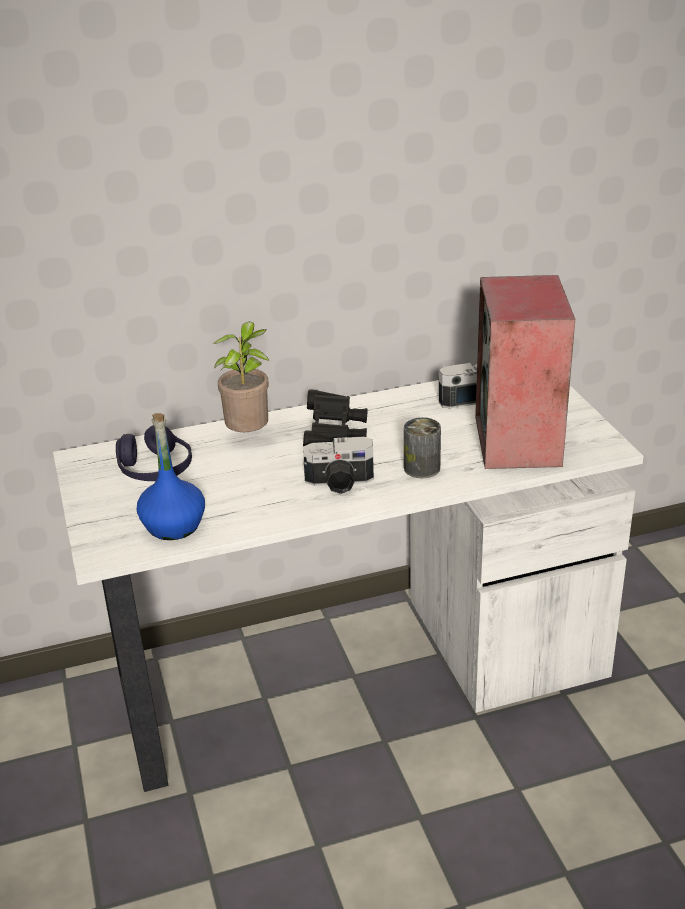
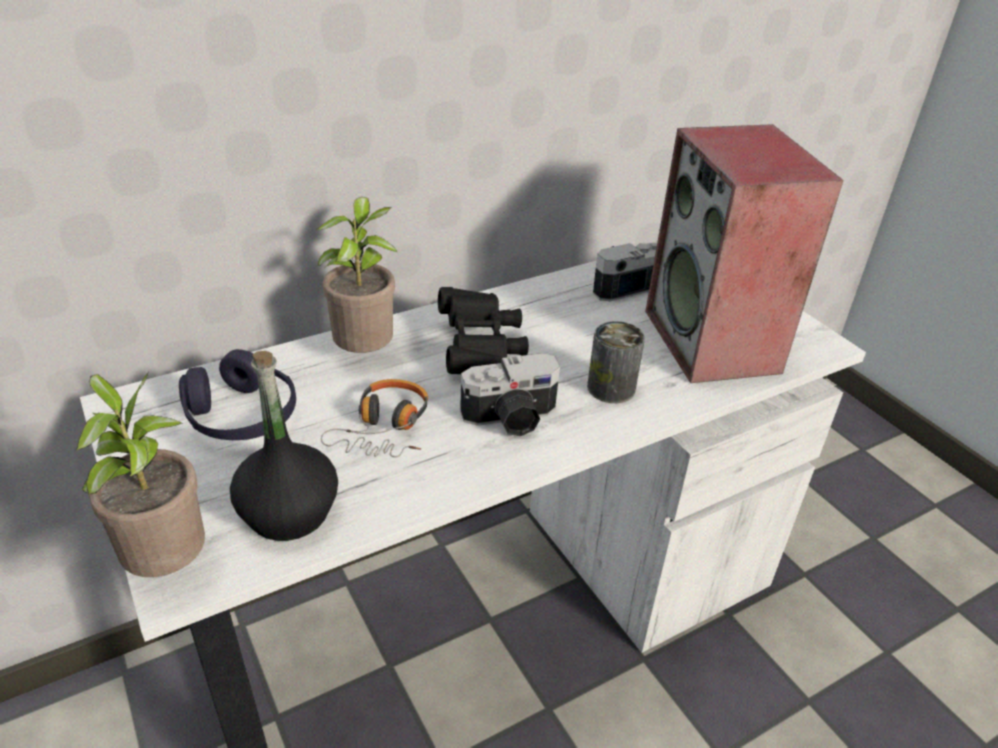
camera: 15 degrees left, 5 degrees up
(95, 546) = (168, 564): none -> potted plant
(173, 525) = (289, 512): blue bottle -> black bottle
(249, 483) = (385, 428): none -> headphones

